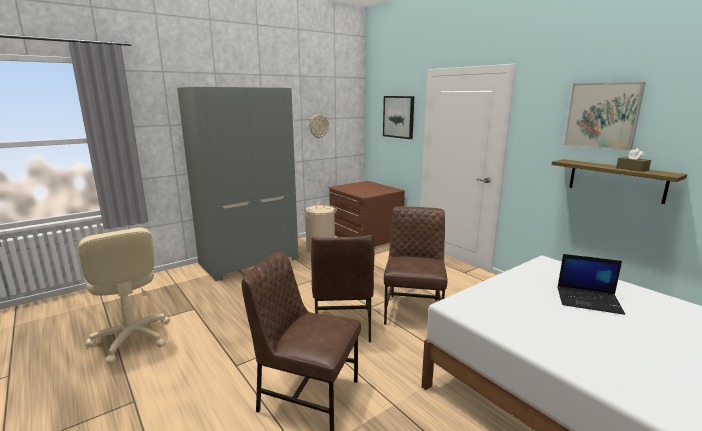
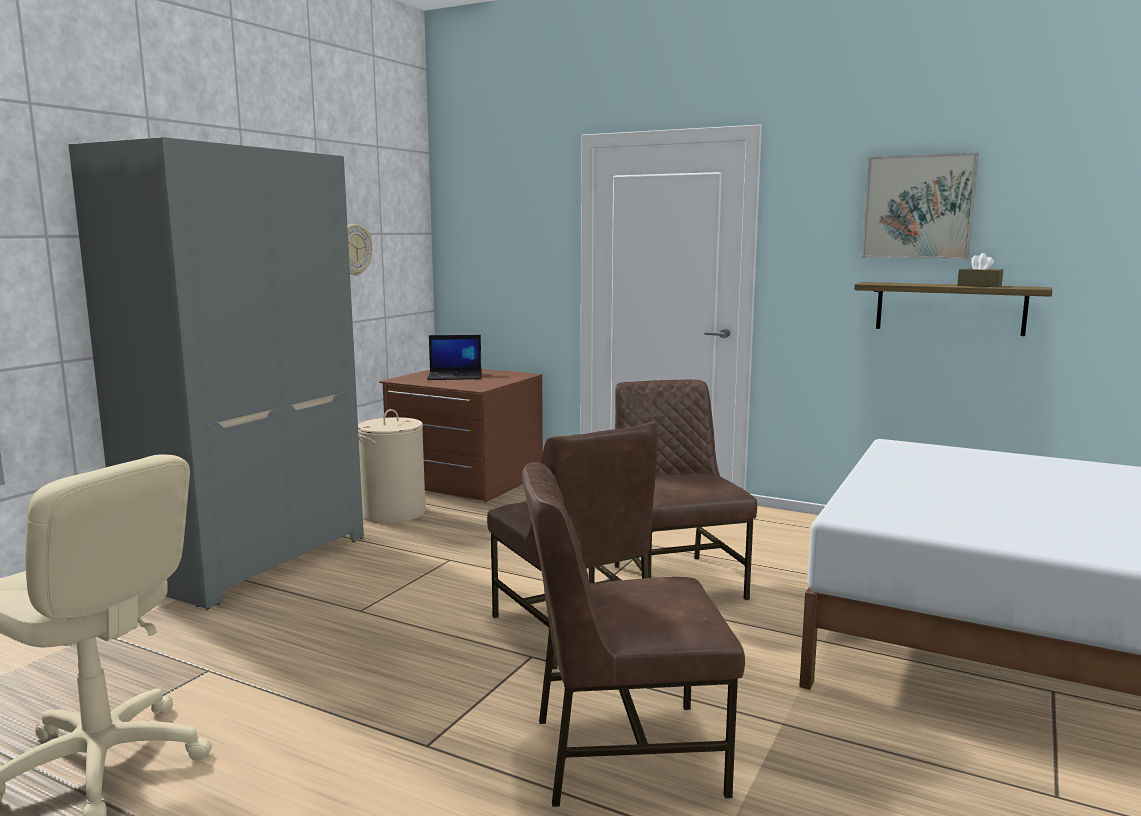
camera: 25 degrees left, 5 degrees down
(398, 117) = (518, 228): picture -> none
(589, 300) = (1010, 480): laptop -> laptop (455, 376)

